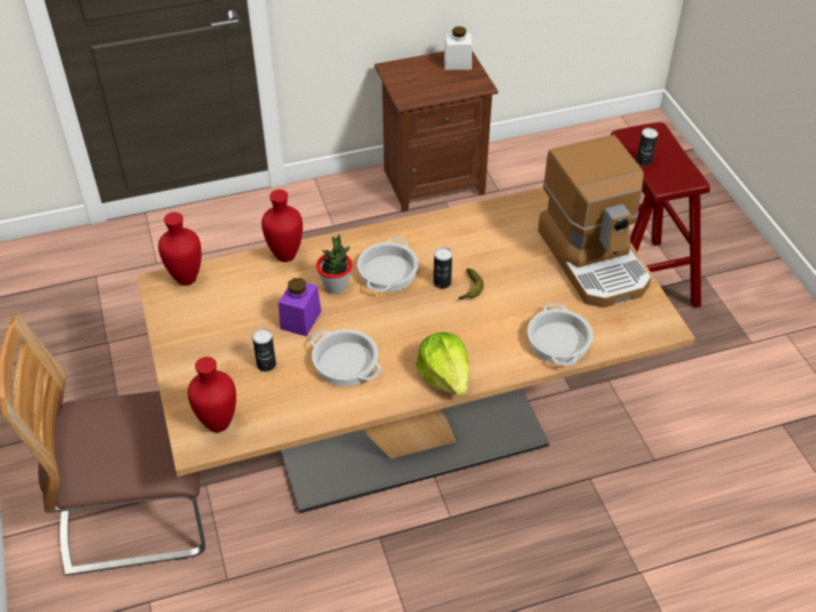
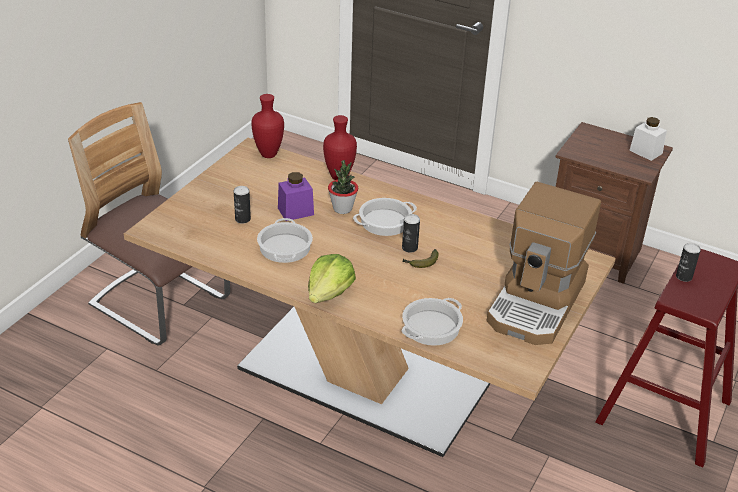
camera: 45 degrees right, 10 degrees down
(220, 423) = (176, 228): red vase -> none

